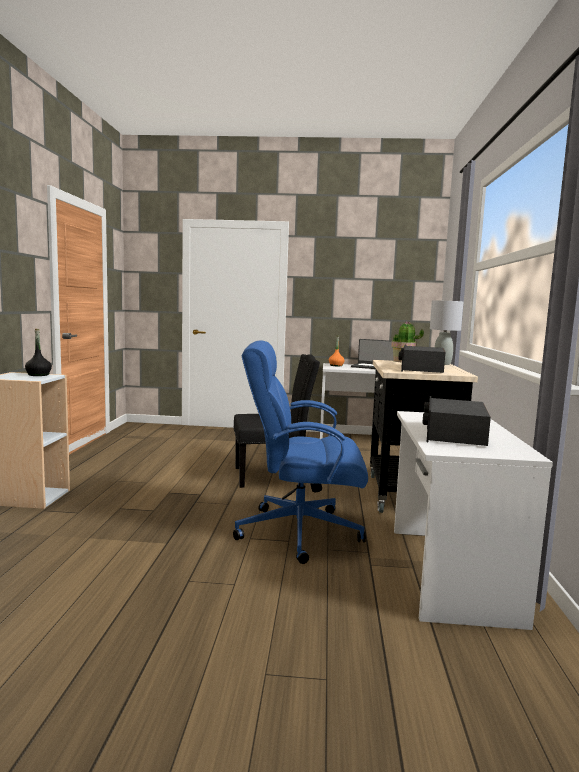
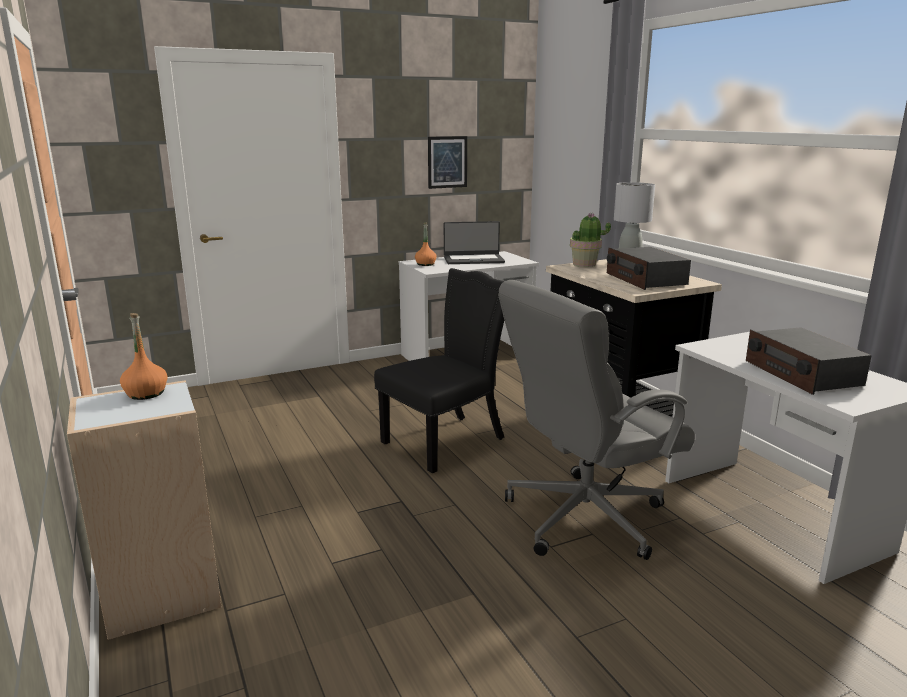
camera: 30 degrees left, 10 degrees up
(38, 375) = (146, 393): black bottle -> orange bottle
(299, 532) = (585, 516): blue office chair -> grey office chair
(367, 296) = (447, 162): none -> picture

